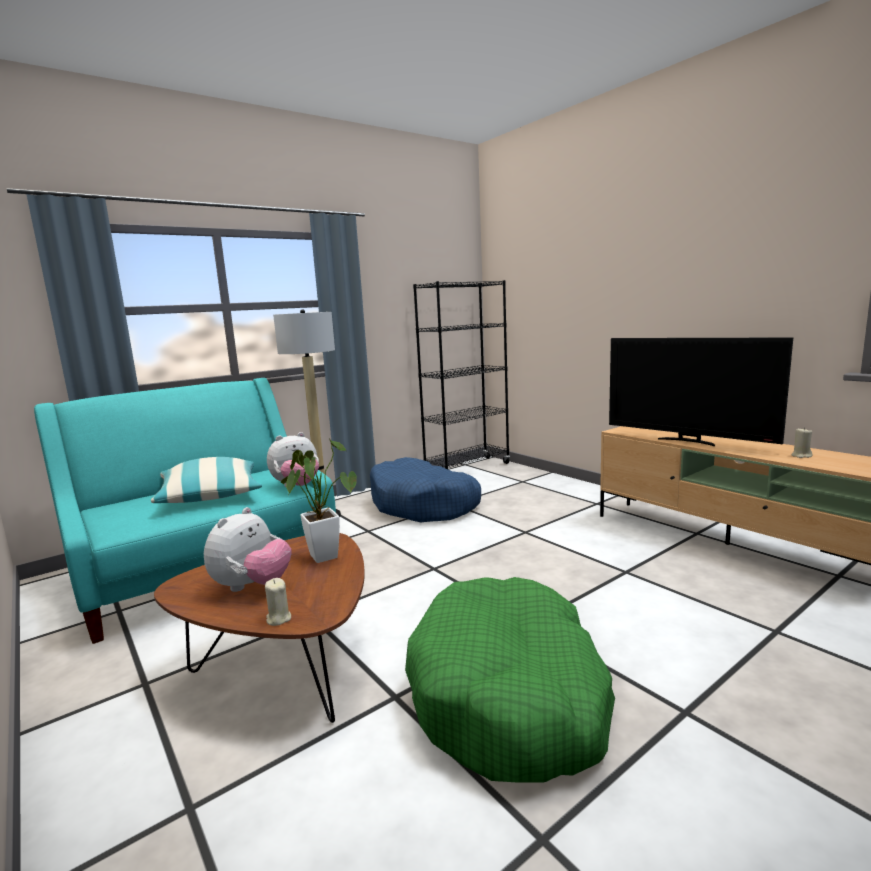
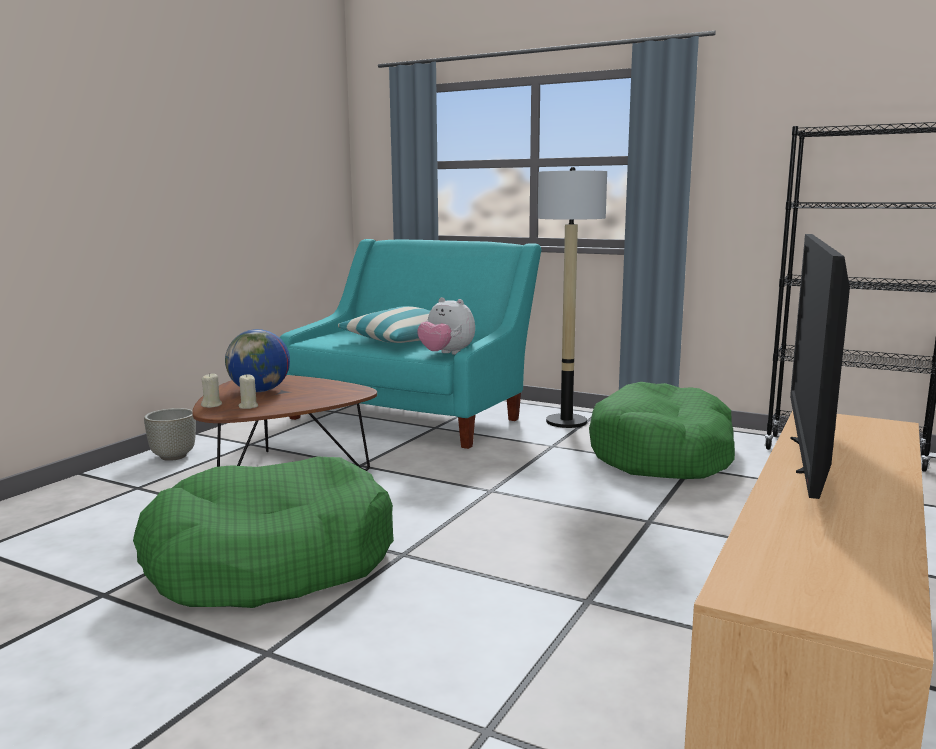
camera: 65 degrees right, 0 degrees up
(95, 763) = (173, 456): none -> grey planter
(252, 586) = (260, 391): plush toy -> globe
(322, 554) = (325, 395): potted plant -> none
(423, 505) = (662, 454): blue dog bed -> green dog bed
(801, 455) = (819, 536): beige candle -> beige candle (248, 406)

